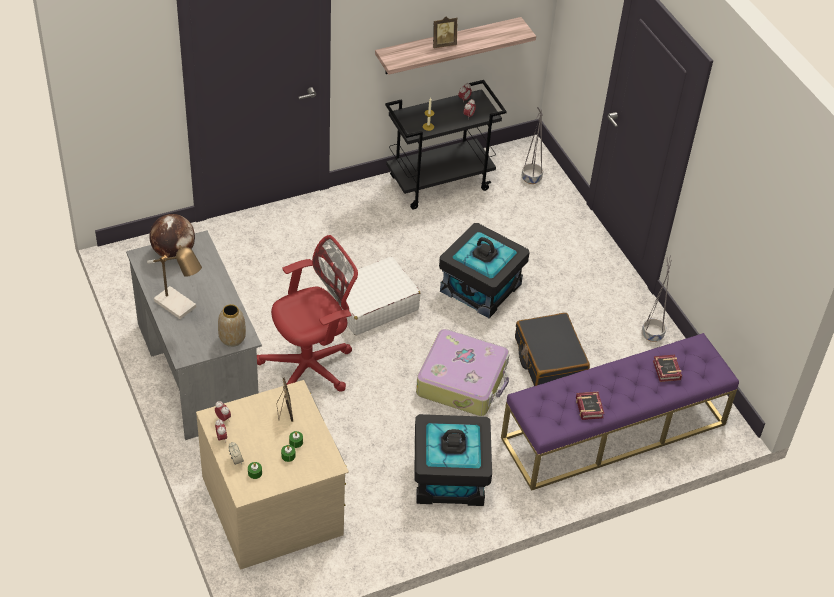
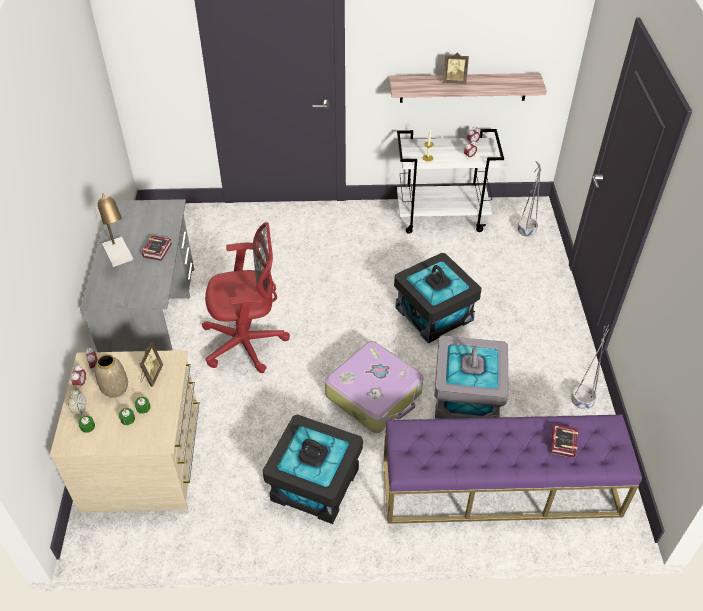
camera: 25 degrees right, 0 degrees up
(174, 252) = (146, 210): globe -> none
(232, 338) = (145, 295): vase -> vase (115, 388)
(372, 304) = (330, 304): white suitcase -> none
(440, 182) = (442, 217): black cart -> white cart
(549, 359) = (467, 396): black suitcase -> grey storage box
(589, 406) = (462, 457): book -> book (158, 249)

